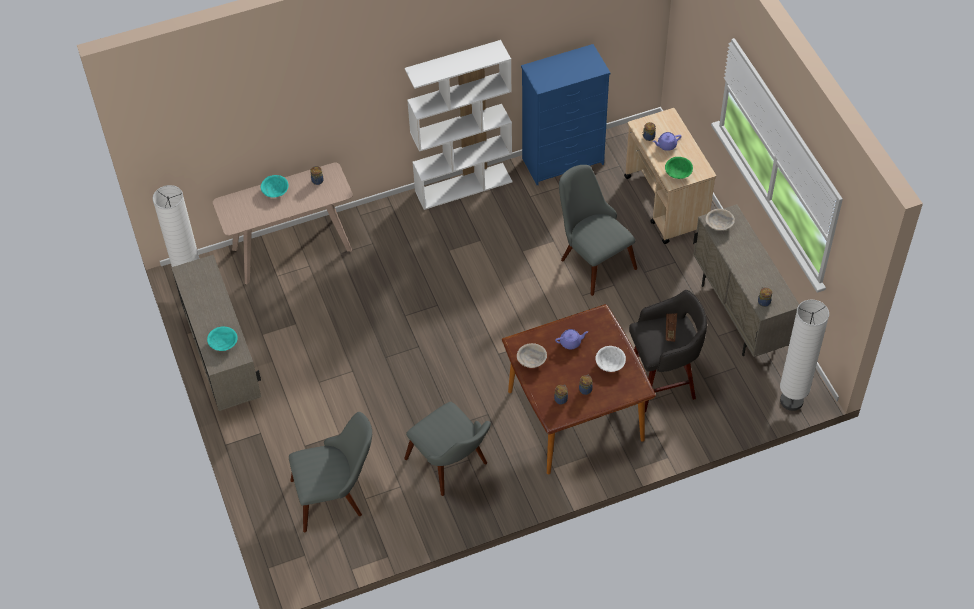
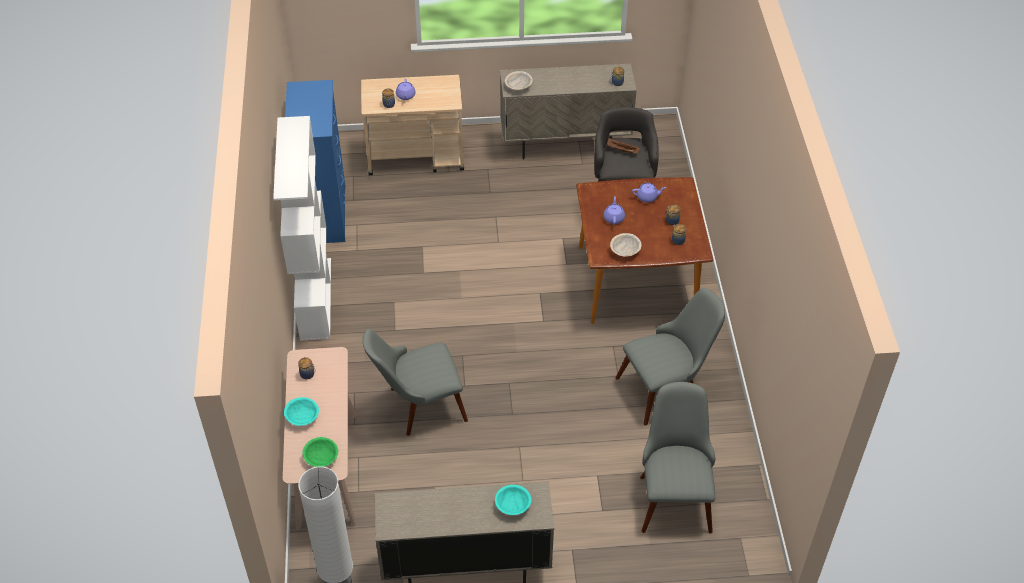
camera: 75 degrees left, 5 degrees down
(592, 258) = (457, 224): grey chair -> grey chair (418, 407)
(610, 363) = (647, 197): white bowl -> purple teapot
(678, 172) = (443, 97): green bowl -> green bowl (321, 457)
(791, 401) = (667, 138): white floor lamp -> none

